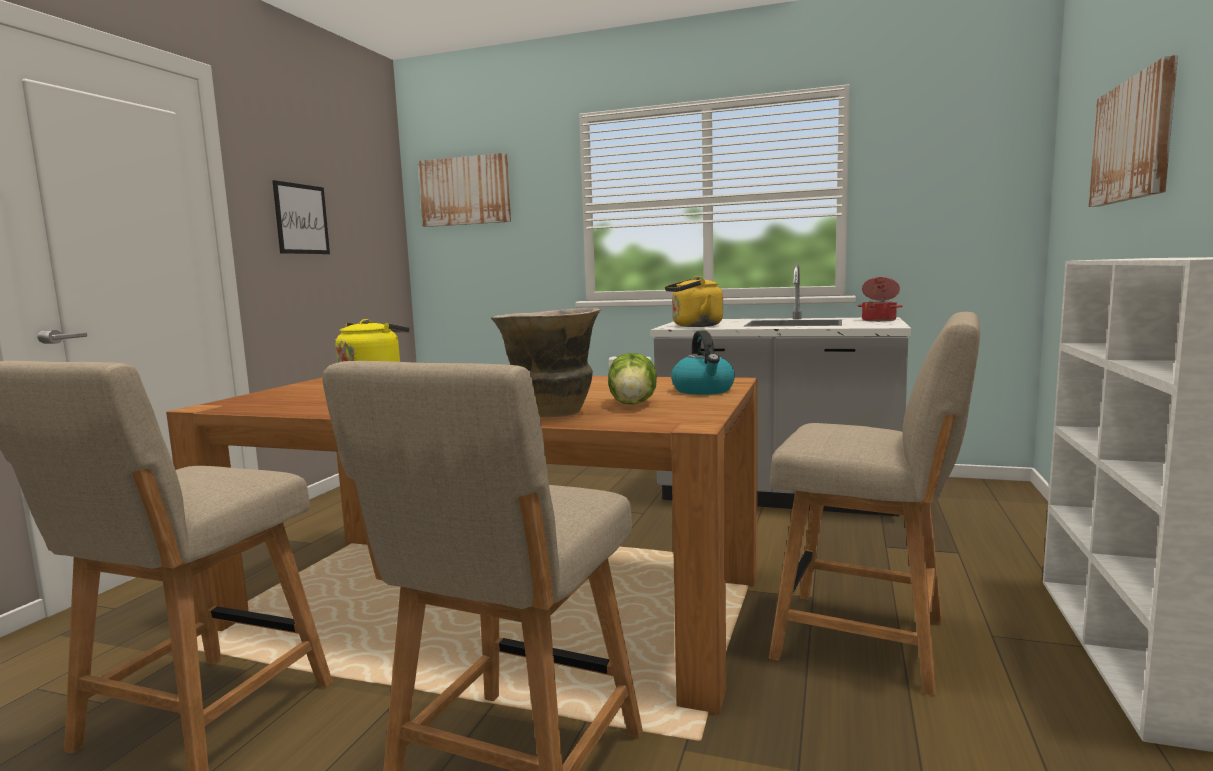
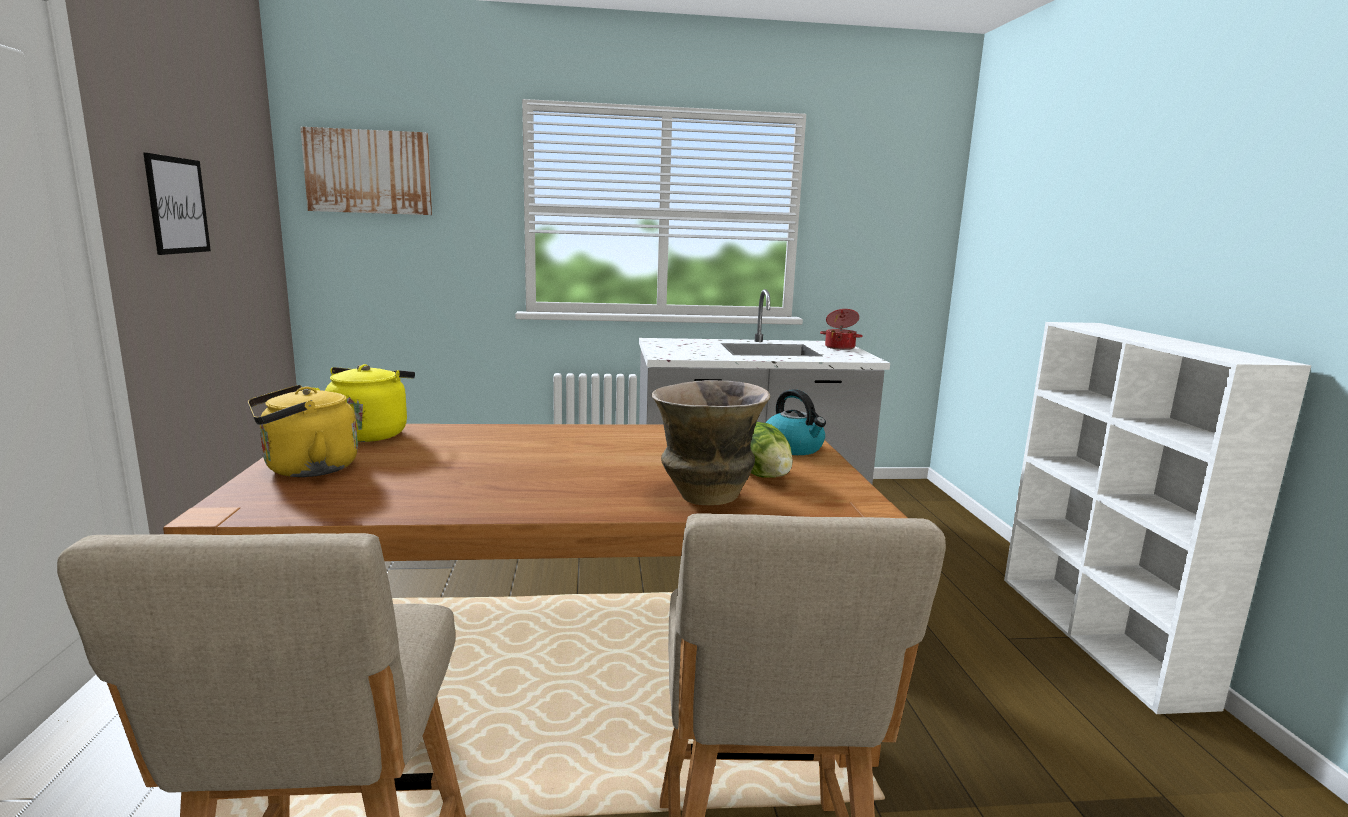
camera: 25 degrees left, 5 degrees up
(694, 326) = (683, 353): yellow kettle -> yellow kettle (306, 469)
(870, 641) = (932, 661): beige chair -> none
(1133, 140) = (1078, 220): picture -> none

